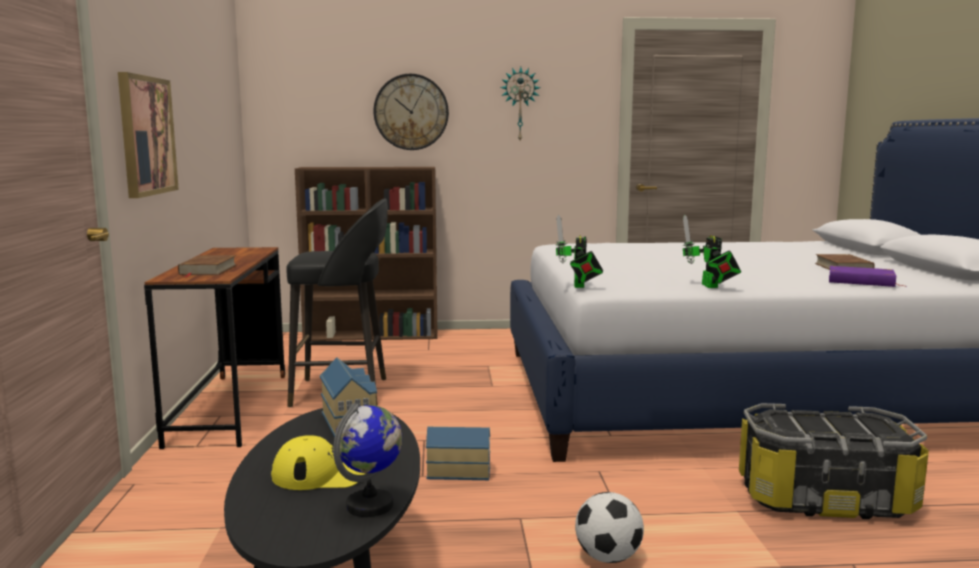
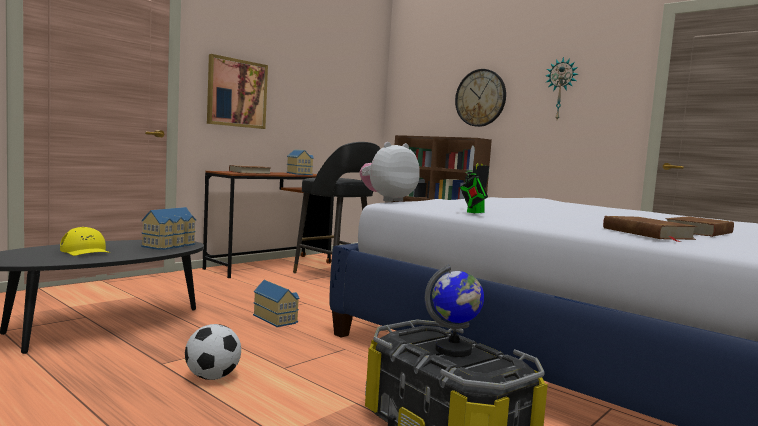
camera: 45 degrees right, 5 degrees down
(236, 253) = (300, 174): none -> toy house
(370, 505) = (52, 261): globe -> globe (453, 350)
(579, 286) = (387, 200): toy robot -> plush toy
(861, 281) = (647, 234): purple book -> brown book

